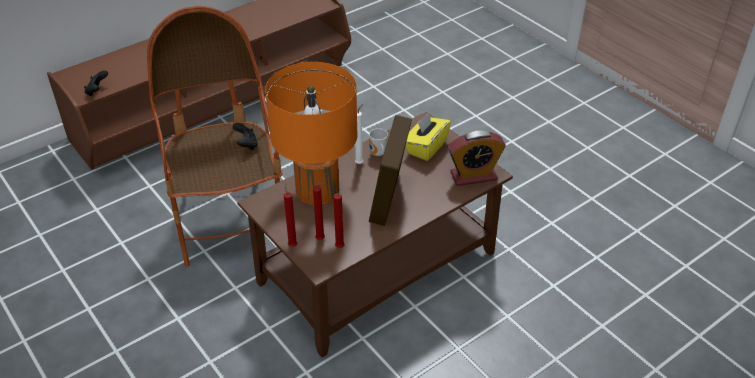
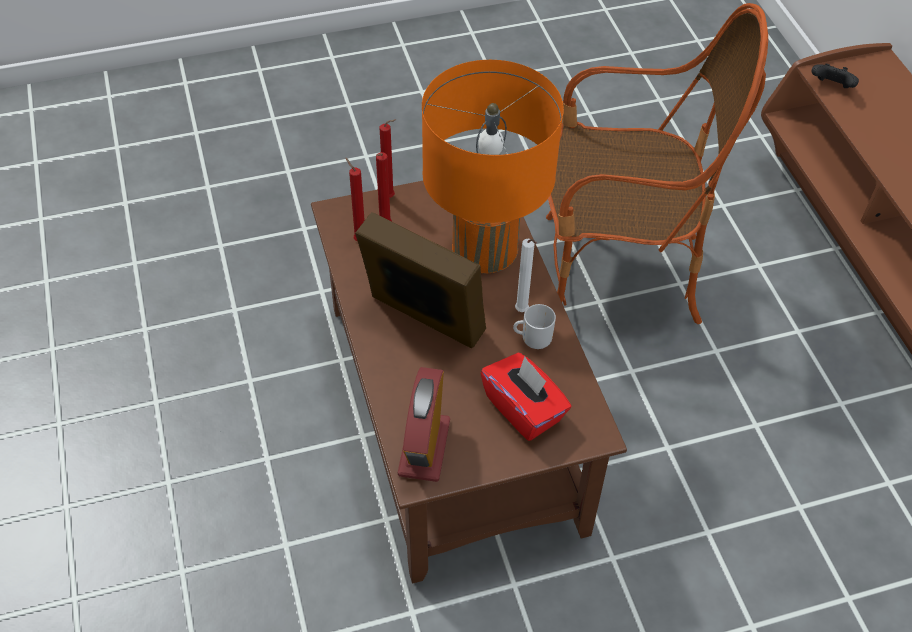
camera: 110 degrees right, 10 degrees up
(246, 144) = (642, 214): black game controller -> none
(426, 147) = (524, 409): yellow tissue box -> red tissue box

